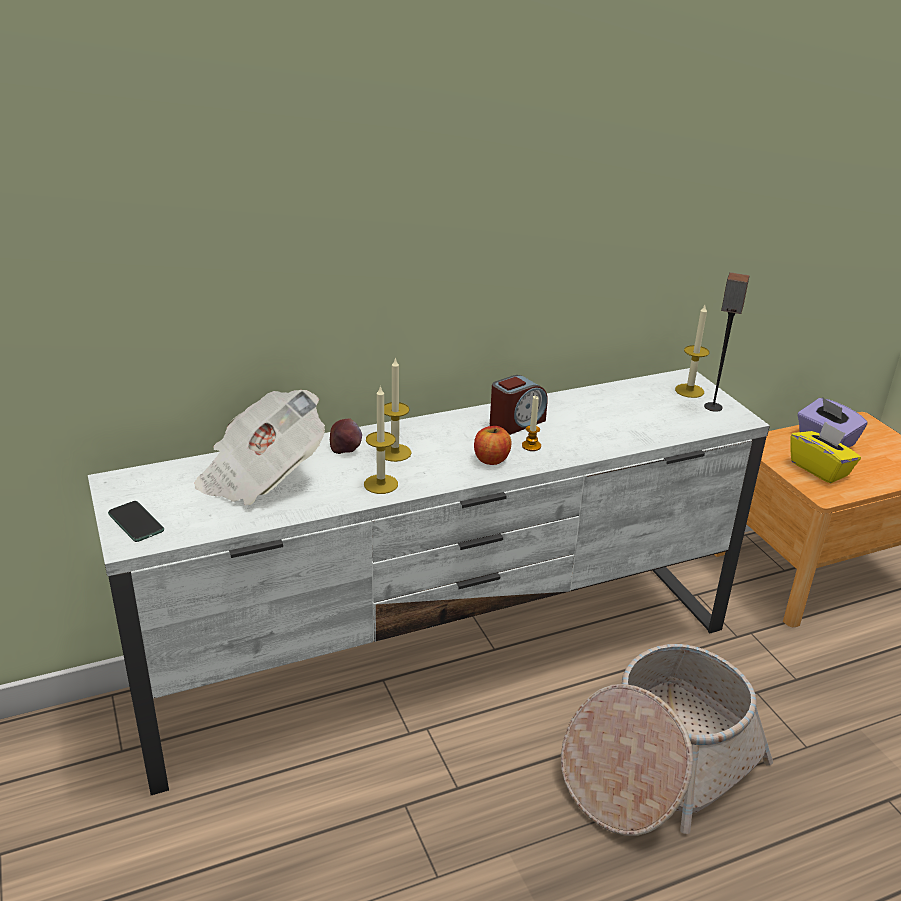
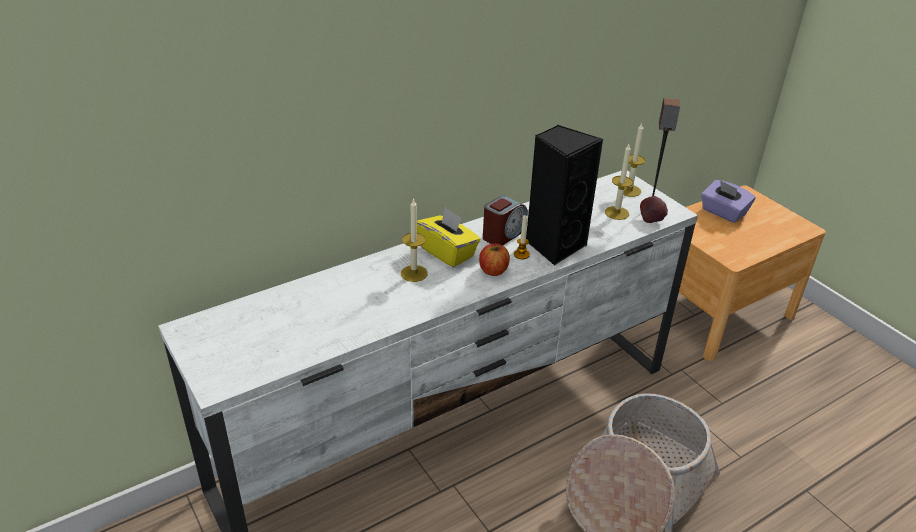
camera: 10 degrees left, 5 degrees up
(136, 522) = (215, 366): phone -> none
(261, 476) = (309, 308): newspaper -> none
(345, 449) = (372, 274): apple -> apple (652, 219)
(381, 484) = (411, 304): candle -> candle (617, 213)
(575, 440) = (554, 245): none -> black speaker
(819, 469) = (724, 238): yellow tissue box -> yellow tissue box (447, 252)

